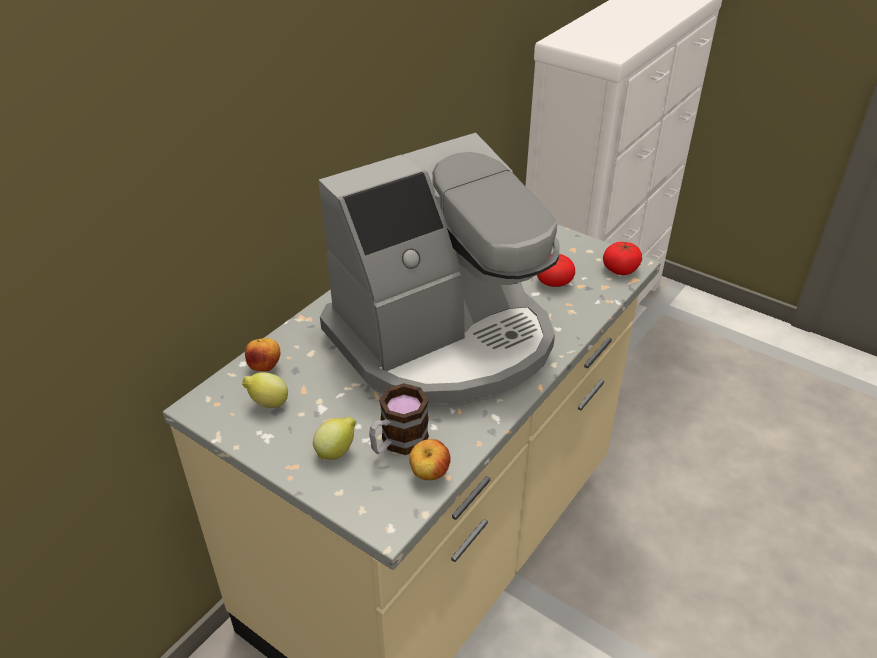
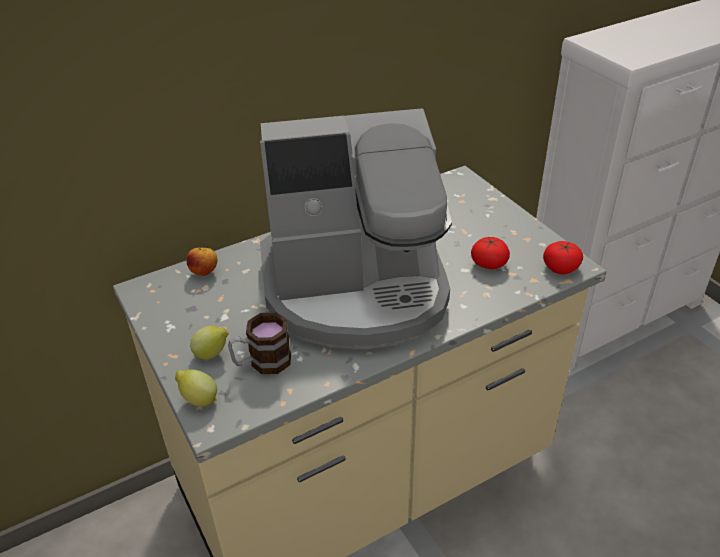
camera: 25 degrees right, 0 degrees up
(268, 403) = (188, 301): lemon -> lemon (198, 400)
(429, 474) = (269, 396): apple -> none

